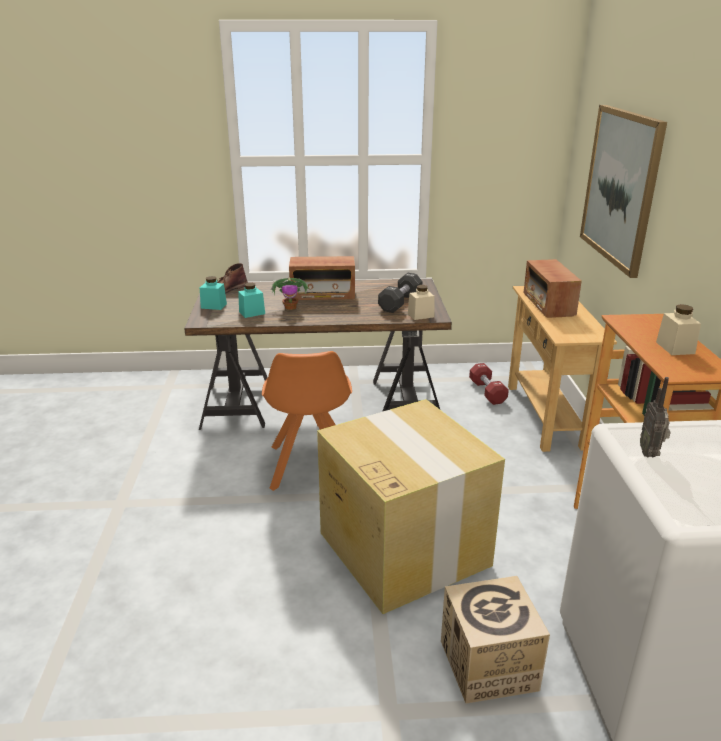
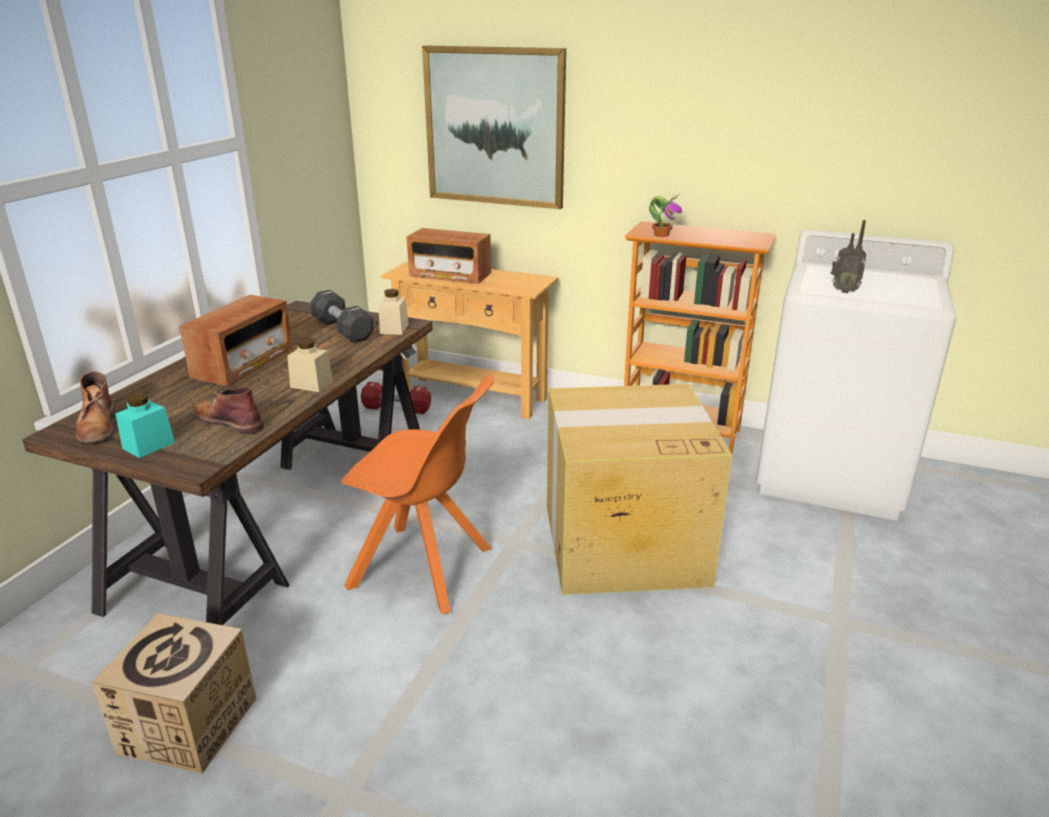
camera: 65 degrees left, 0 degrees up
(252, 313) = (228, 420): turquoise jar -> brown boot
(291, 307) = (253, 391): potted plant -> potted plant (661, 235)
(488, 665) = (798, 546): cardboard box -> cardboard box (188, 725)
(675, 348) = (710, 234): beige jar -> beige jar (311, 384)

